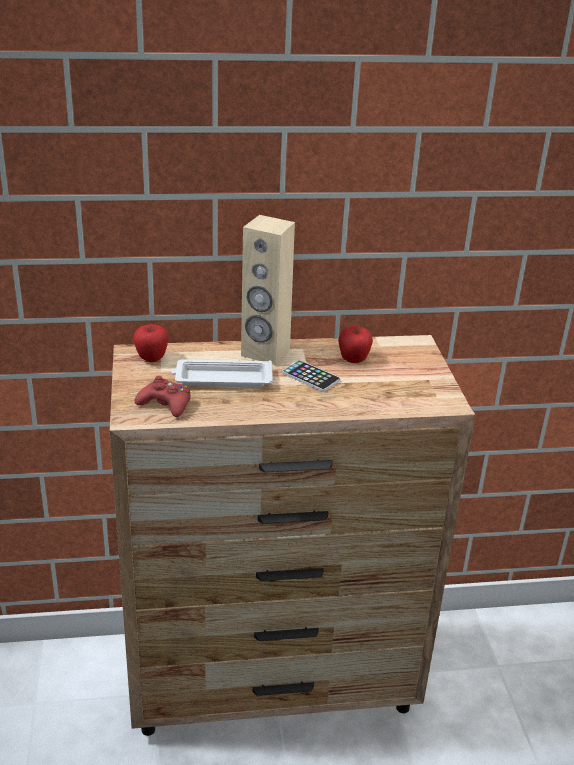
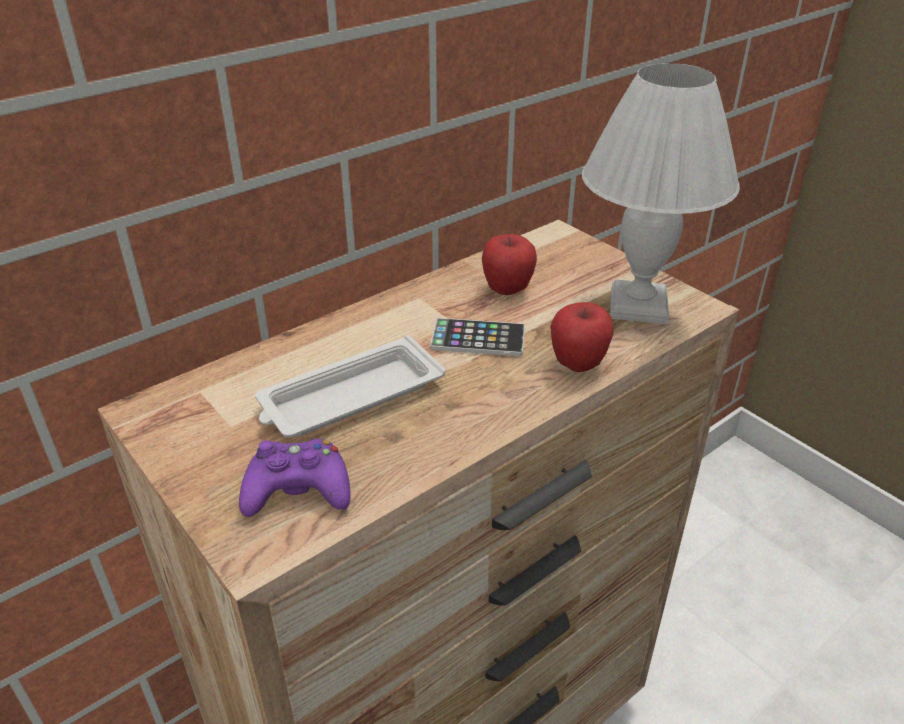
camera: 30 degrees left, 5 degrees up
(151, 358) = (193, 408): apple -> apple (578, 364)
(165, 404) = (298, 489): red game controller -> purple game controller
(265, 353) = (372, 325): beige speaker -> none
(416, 392) = (636, 306): none -> white table lamp

